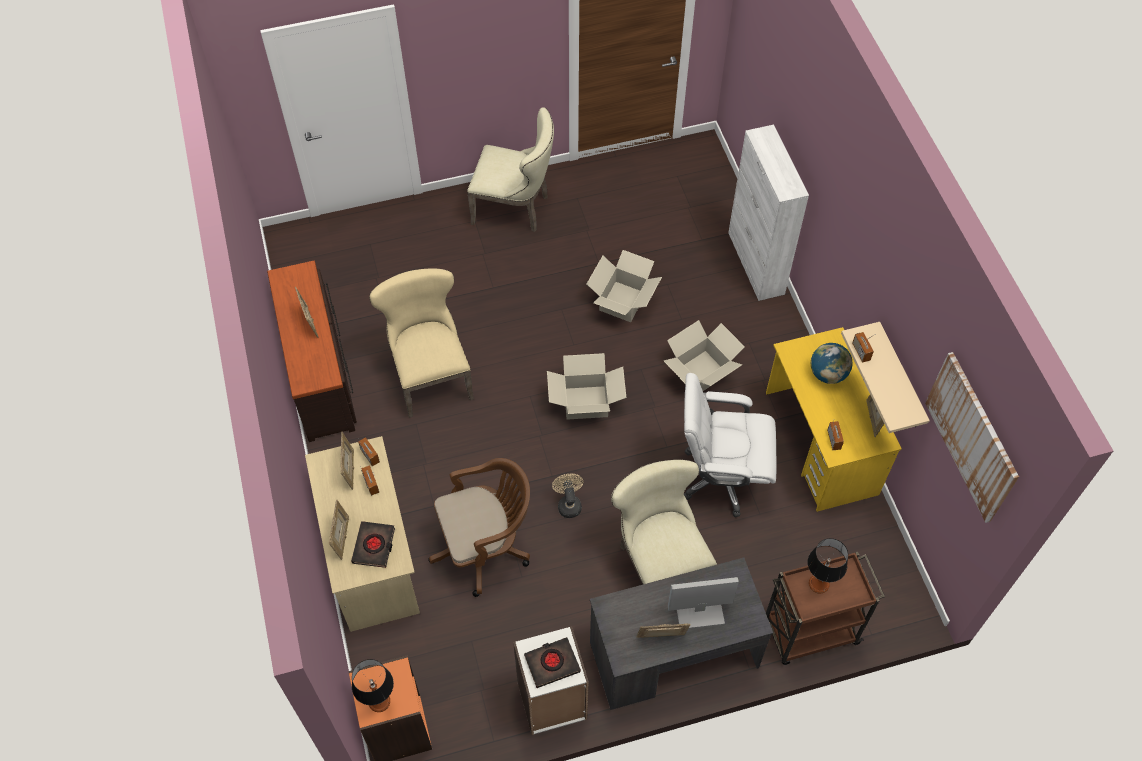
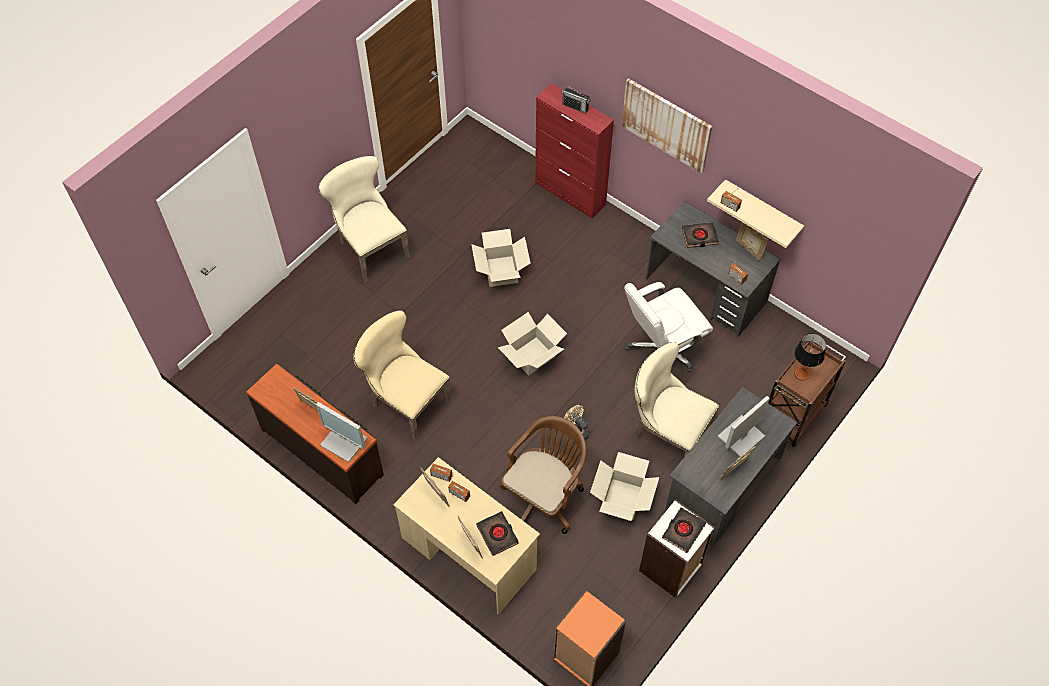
camera: 35 degrees left, 0 degrees up
(313, 369) = (345, 441): none -> monitor
(379, 702) = (593, 632): table lamp -> none
(515, 208) = (370, 247): beige chair -> beige chair turned 105 degrees counterclockwise
(701, 372) = (593, 289): cardboard box -> cardboard box (622, 499)
(756, 263) = (570, 194): white cabinet -> red cabinet
(778, 161) = (575, 107): none -> radio
(820, 443) = (705, 291): yellow desk -> grey desk
(828, 374) = (699, 236): globe -> black book
(971, 437) = (853, 217): picture -> picture (666, 125)

